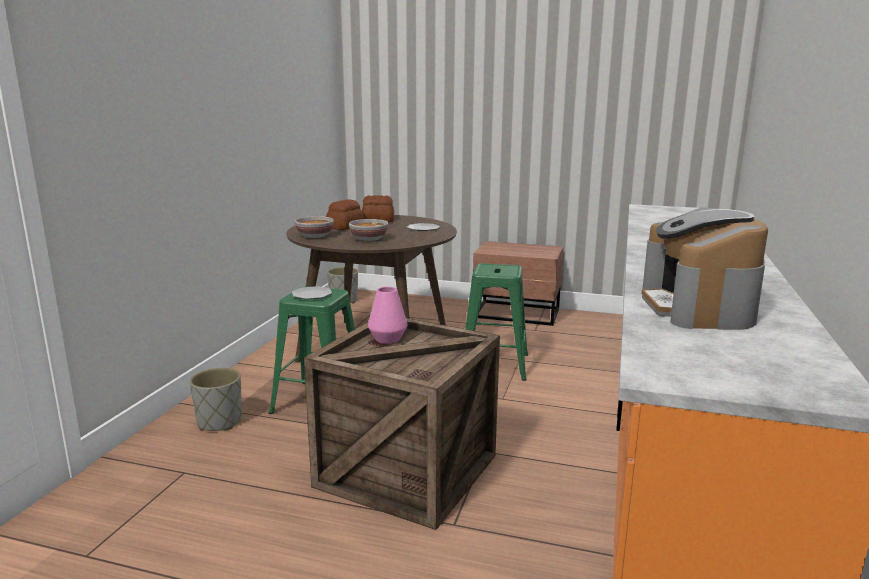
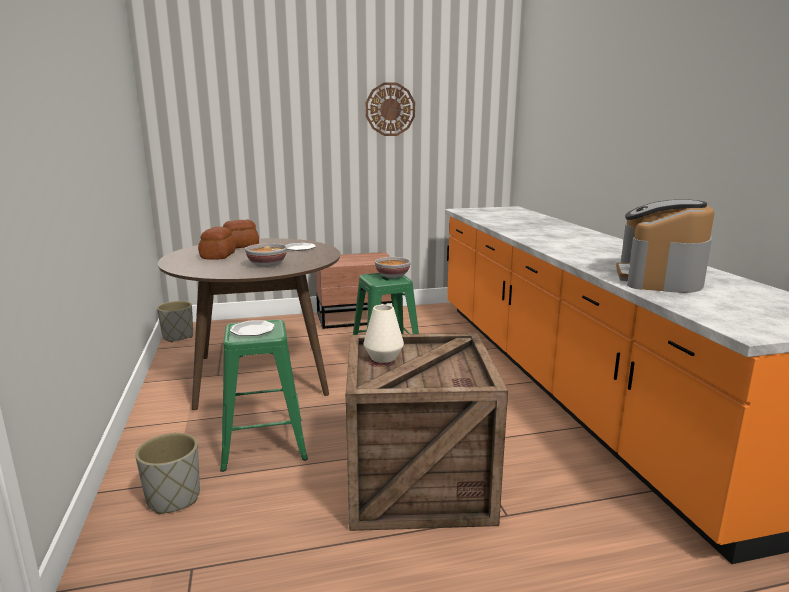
camera: 30 degrees left, 0 degrees up
(315, 236) = (204, 269): bowl -> bowl (392, 275)
(388, 339) = (383, 357): pink vase -> white vase
(580, 87) = (390, 109): none -> wall clock
(697, 307) = (658, 278): coffee machine -> coffee machine turned 45 degrees clockwise

